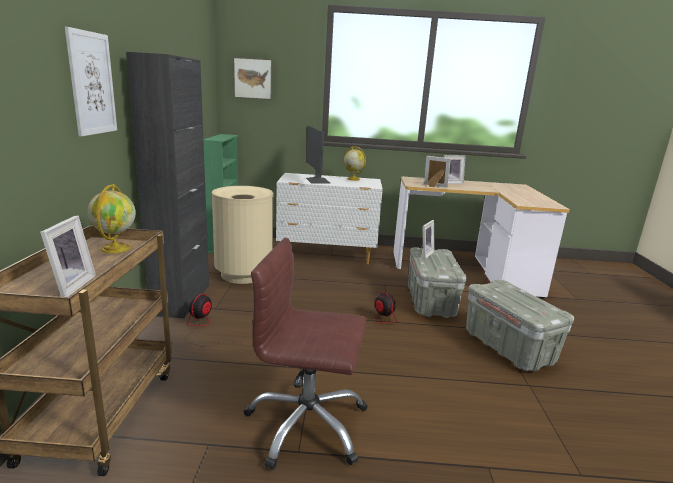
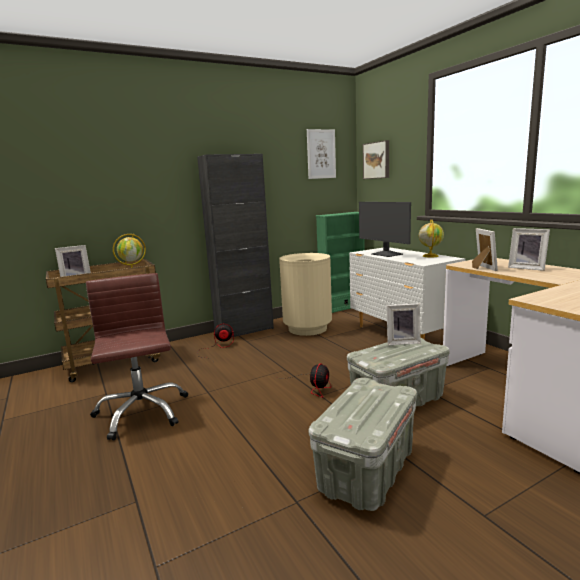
camera: 60 degrees right, 5 degrees down
(92, 83) = (163, 178): picture -> picture (321, 154)
(317, 181) = (386, 254): monitor -> monitor turned 75 degrees counterclockwise

